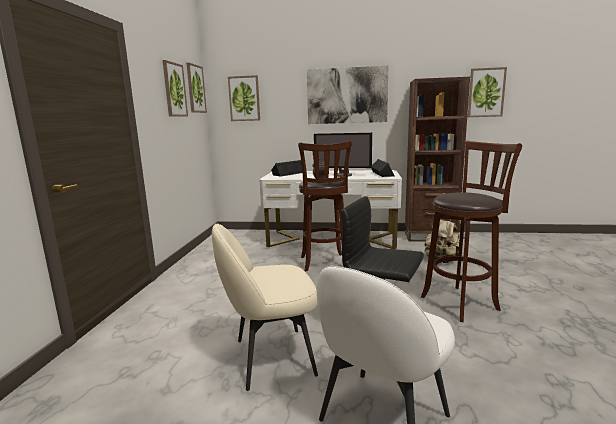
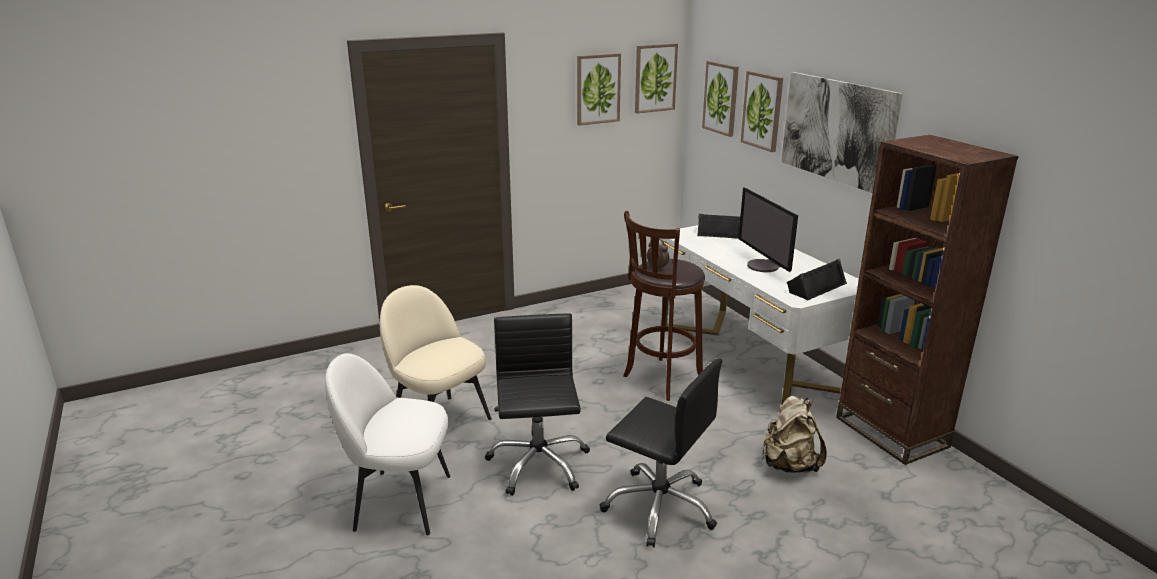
camera: 55 degrees right, 10 degrees up
(462, 302) = (660, 507): brown stool -> black office chair
(486, 92) = (1068, 198): picture -> picture (762, 111)

